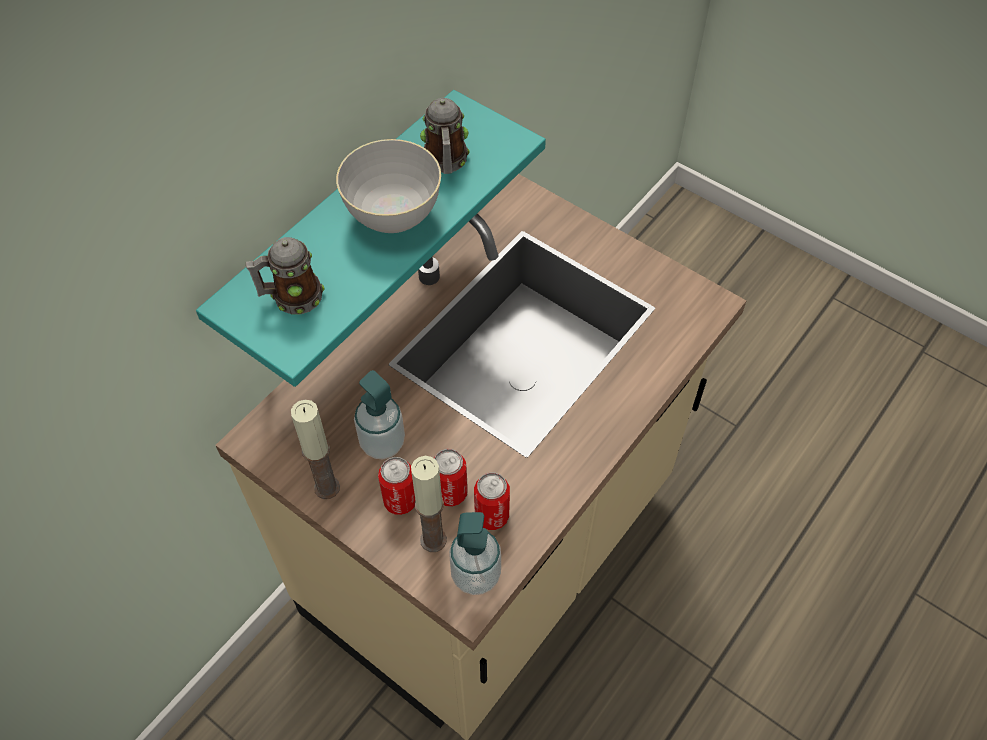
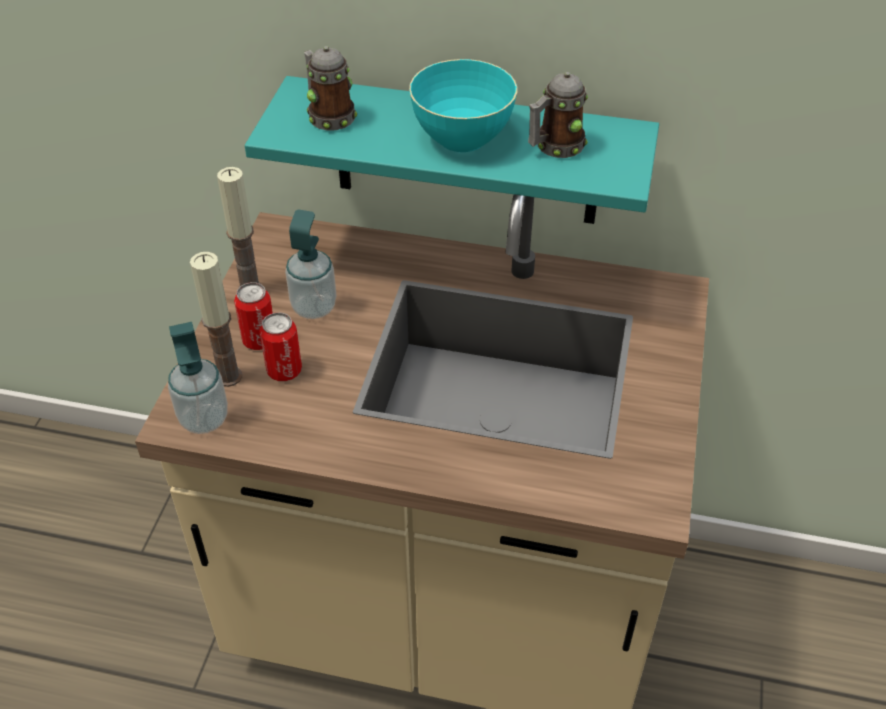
camera: 65 degrees right, 10 degrees down
(393, 215) = (462, 138): grey bowl -> turquoise bowl
(492, 516) = (273, 408): can -> none

